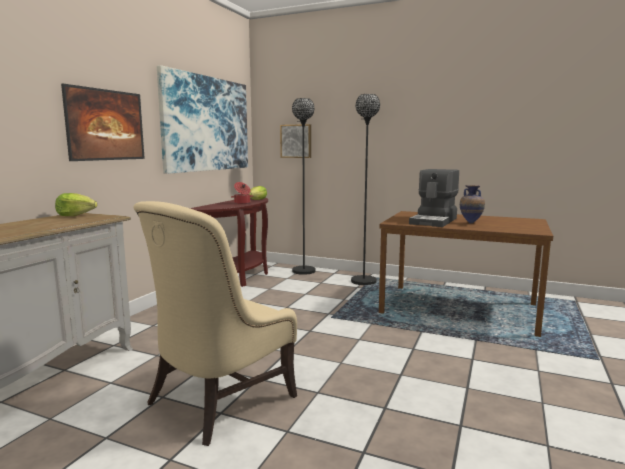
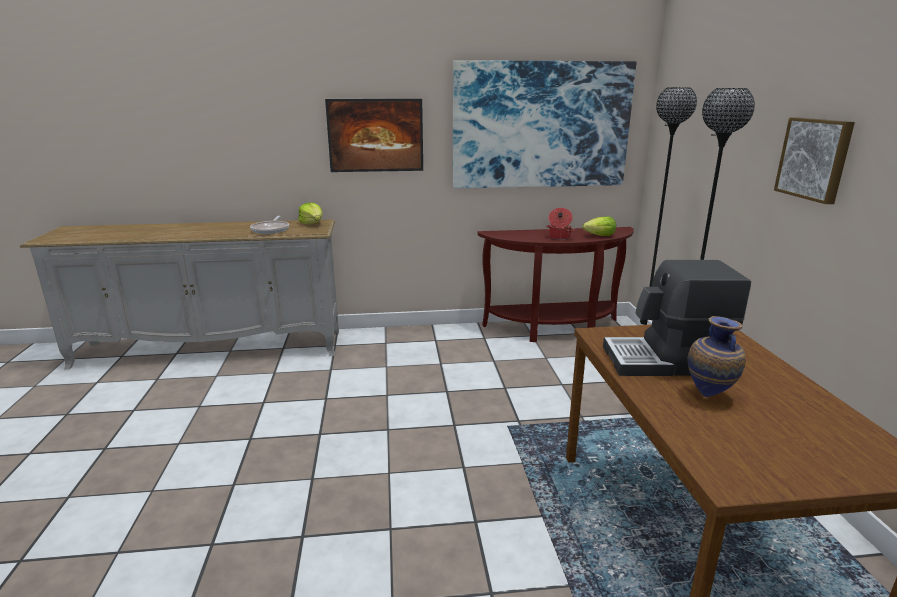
camera: 60 degrees right, 10 degrees up
(55, 223) = (271, 230): none -> frying pan
(219, 400) = (270, 429): beige chair -> none
(296, 141) = (685, 154): picture -> picture (815, 159)

